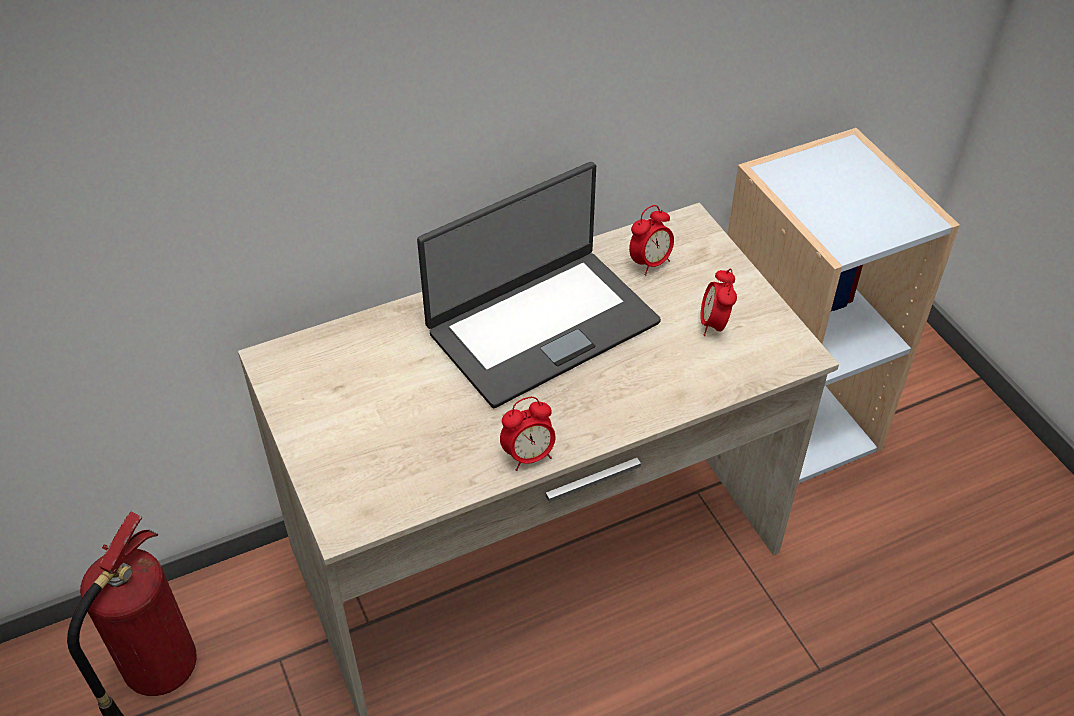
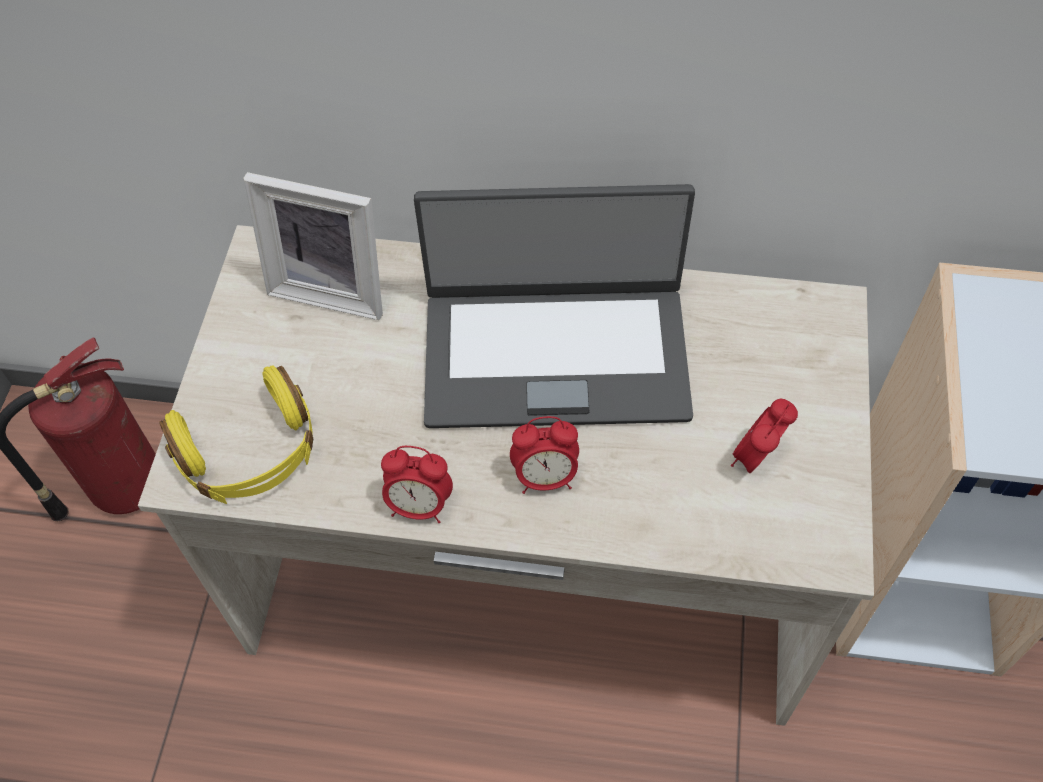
camera: 35 degrees right, 10 degrees up
(349, 356) = (332, 287): none -> picture frame
(381, 485) = (250, 453): none -> yellow headphones
(650, 263) = (741, 338): alarm clock -> alarm clock (545, 477)

